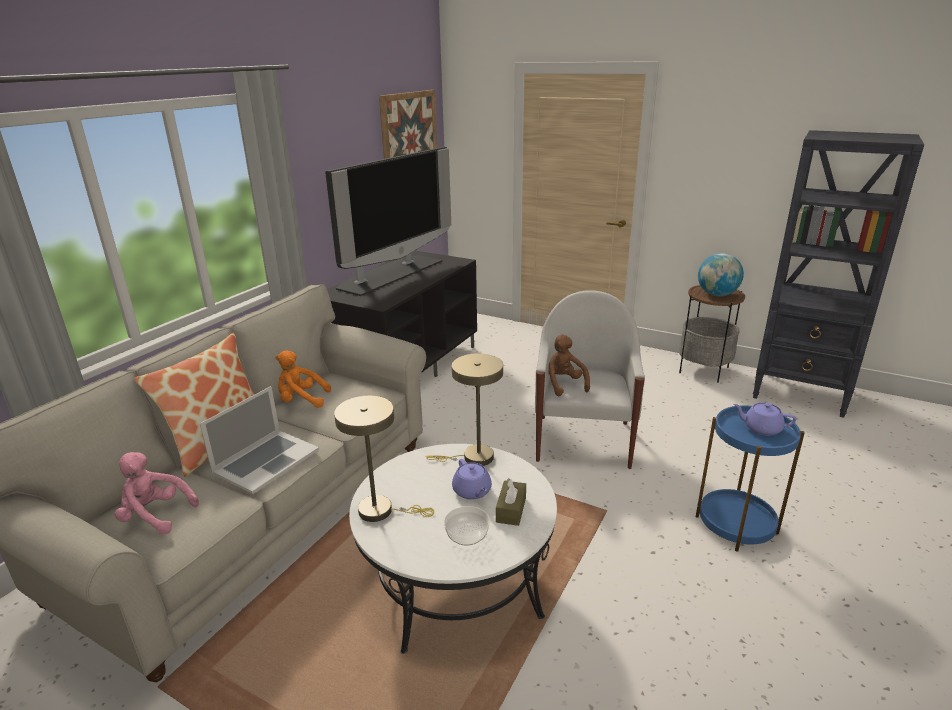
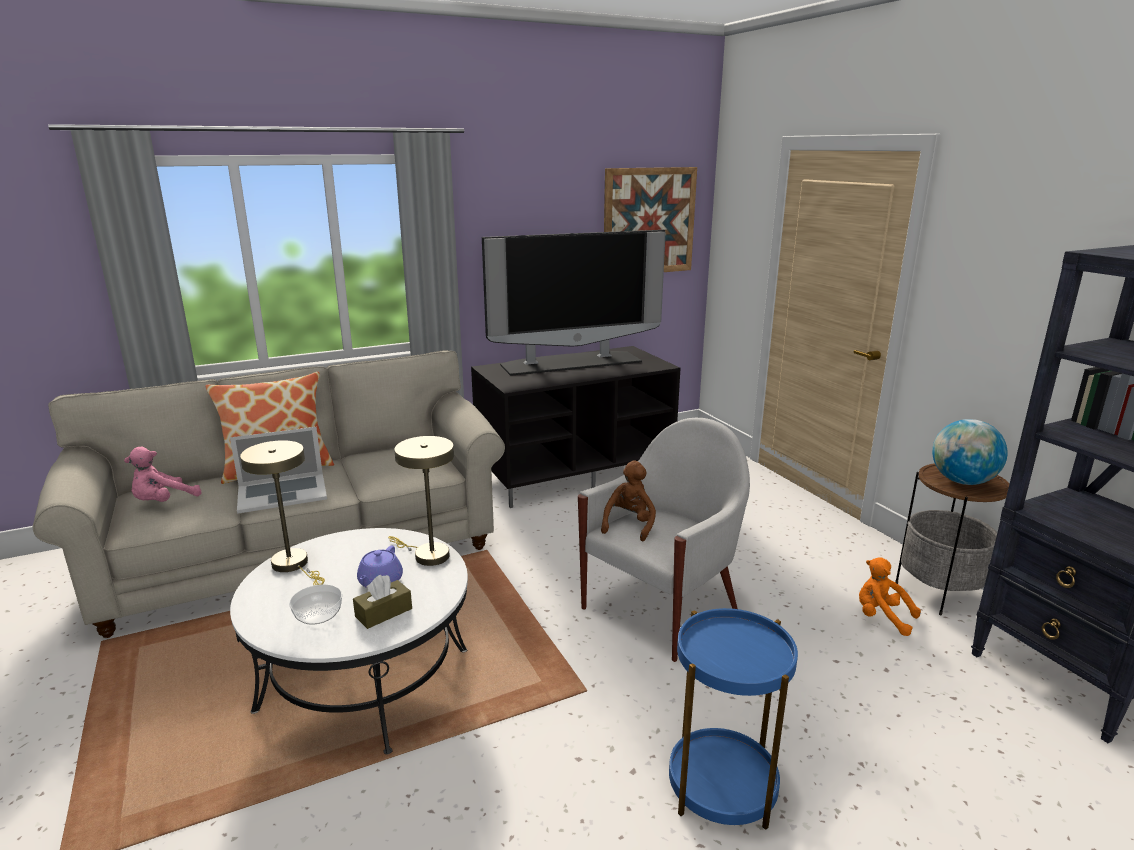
camera: 35 degrees right, 5 degrees down
(155, 516) = (163, 502): pink plush toy -> pink plush toy turned 105 degrees counterclockwise
(301, 400) = (372, 455): orange plush toy -> orange plush toy (881, 617)
(761, 428) = (746, 651): purple teapot -> none

